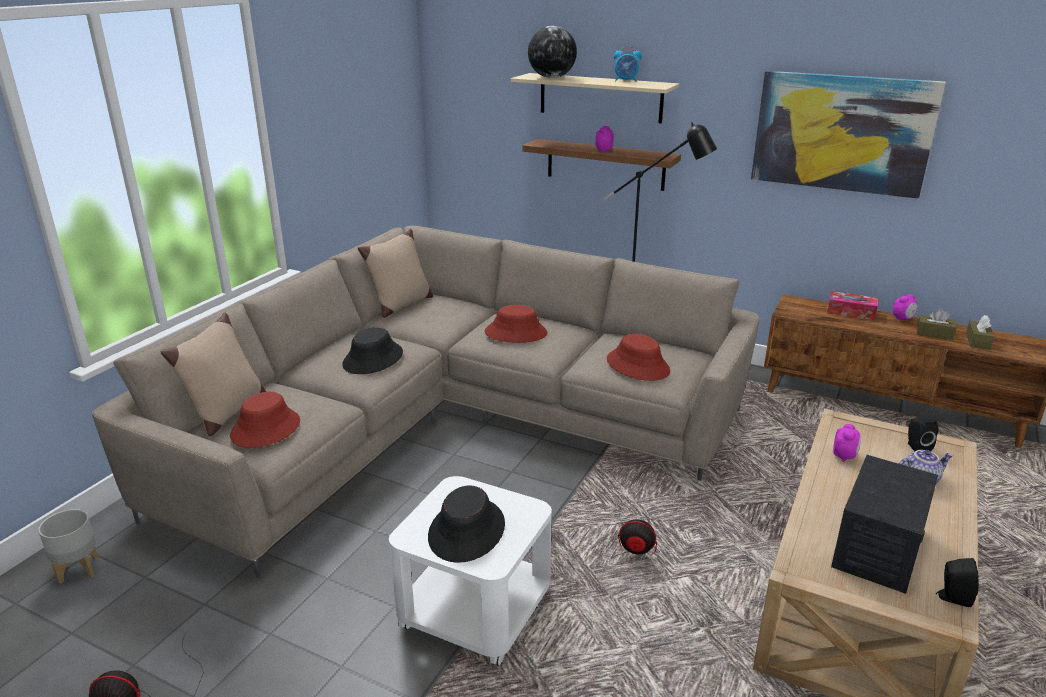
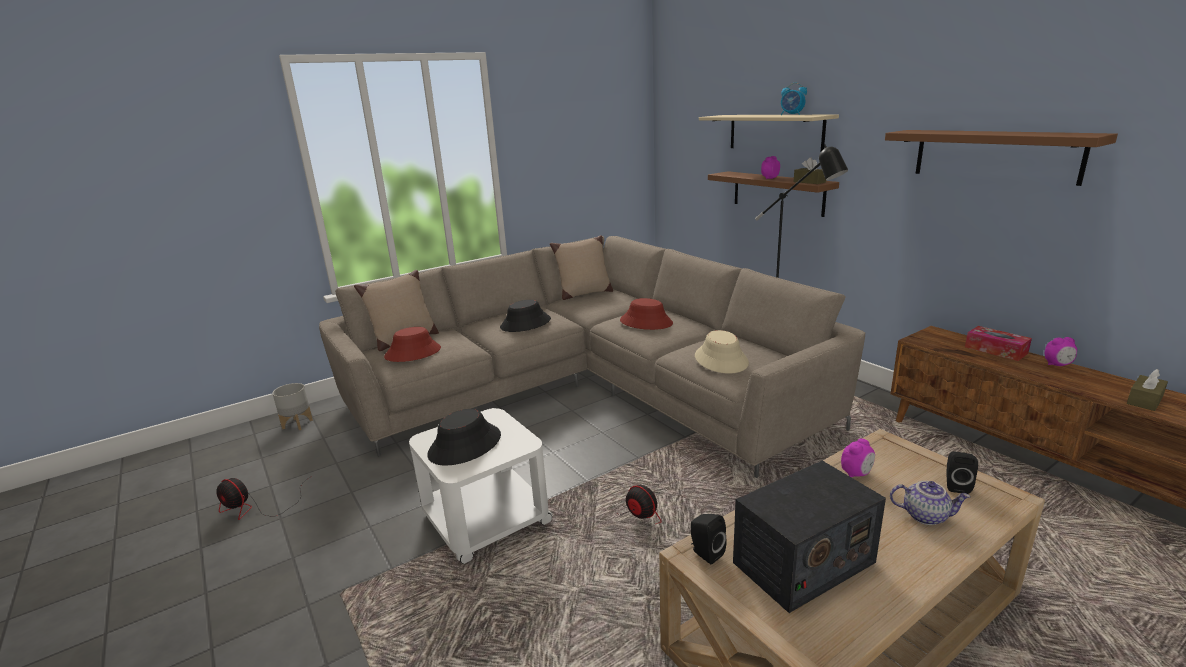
camera: 30 degrees right, 5 degrees down
(551, 77) = (732, 115): globe -> none
(638, 365) = (721, 360): red hat -> beige hat
(841, 133) = (995, 155): picture -> brown shelf
(934, 334) = (1087, 384): brown tissue box -> brown tissue box (809, 182)
(952, 598) = (839, 636): black speaker -> black speaker (705, 553)

